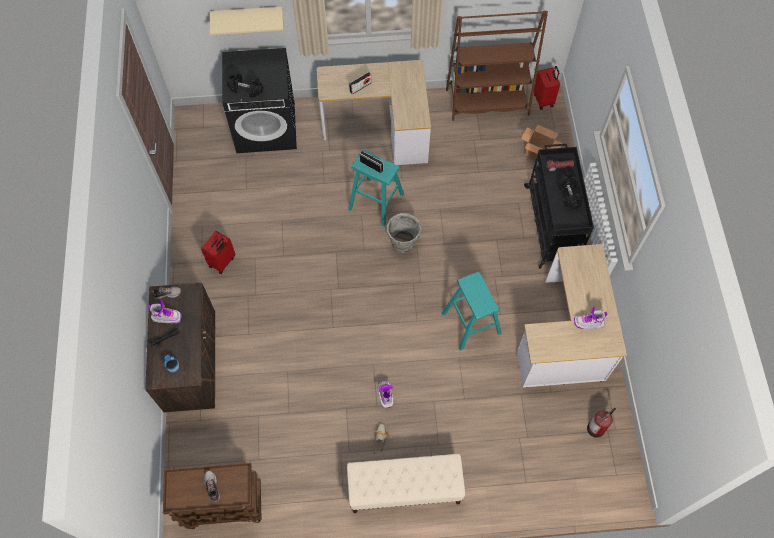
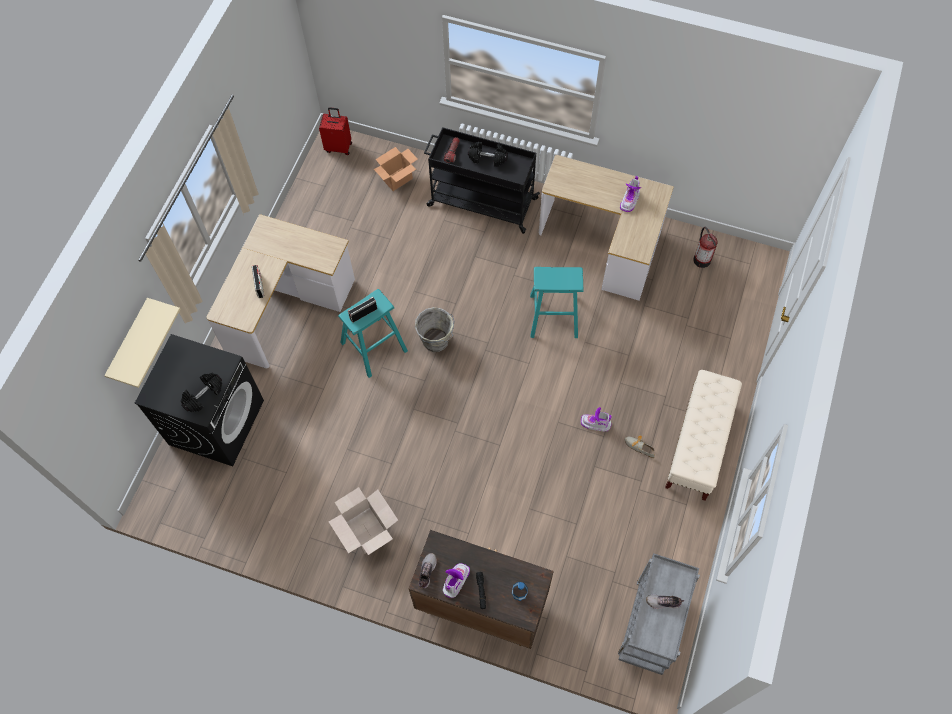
camera: 65 degrees left, 0 degrees up
(222, 262) = (367, 530): red suitcase -> cardboard box
(222, 506) = (650, 627): brown cart -> grey cart
(487, 102) = (312, 196): brown bookcase -> none

